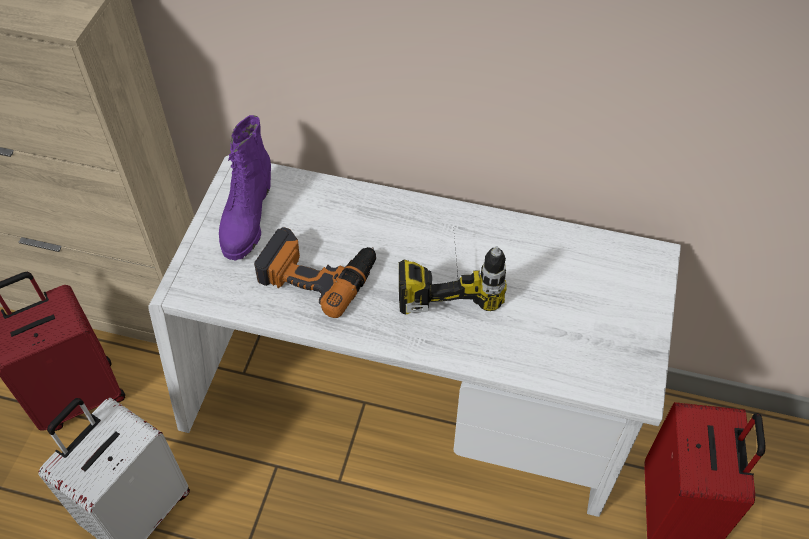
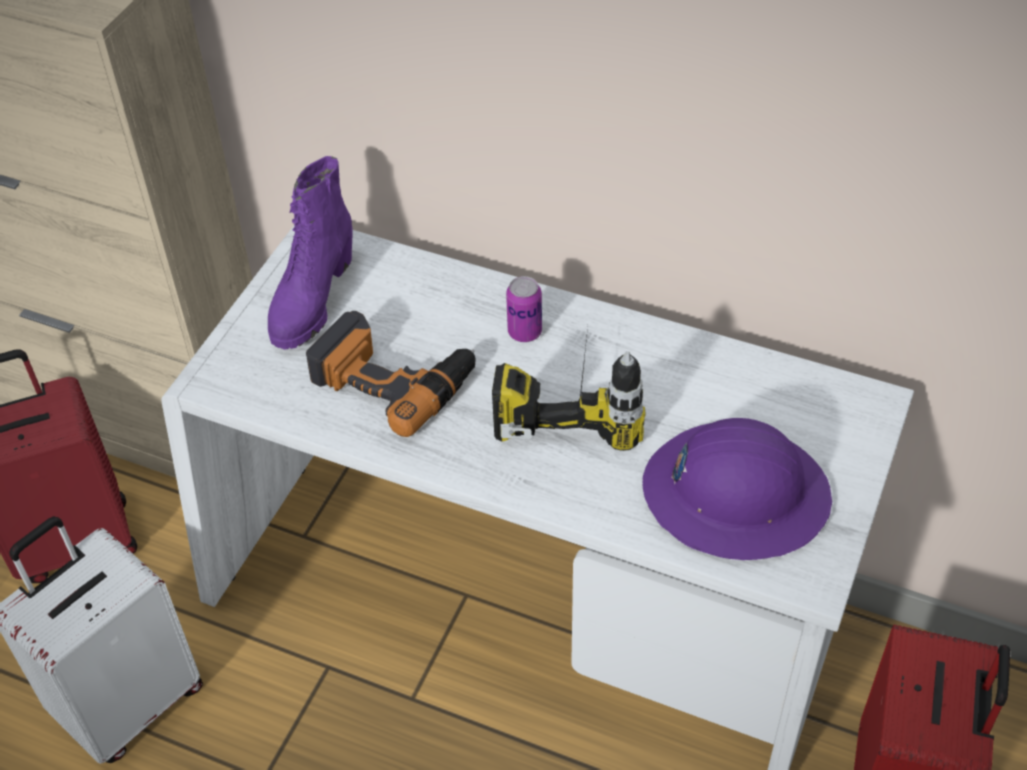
camera: 10 degrees right, 5 degrees down
(405, 228) = (524, 332): none -> can
(574, 334) = (735, 493): none -> purple hard hat

